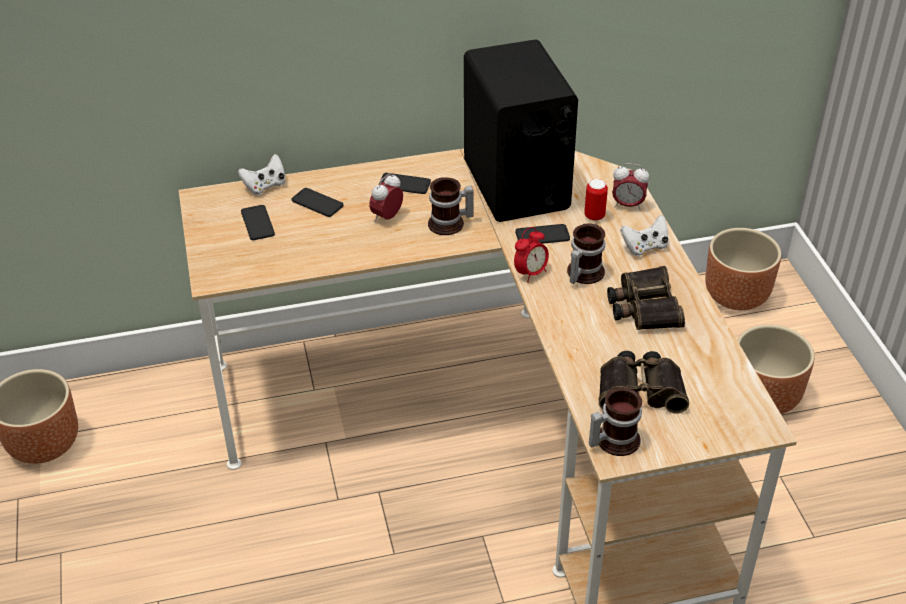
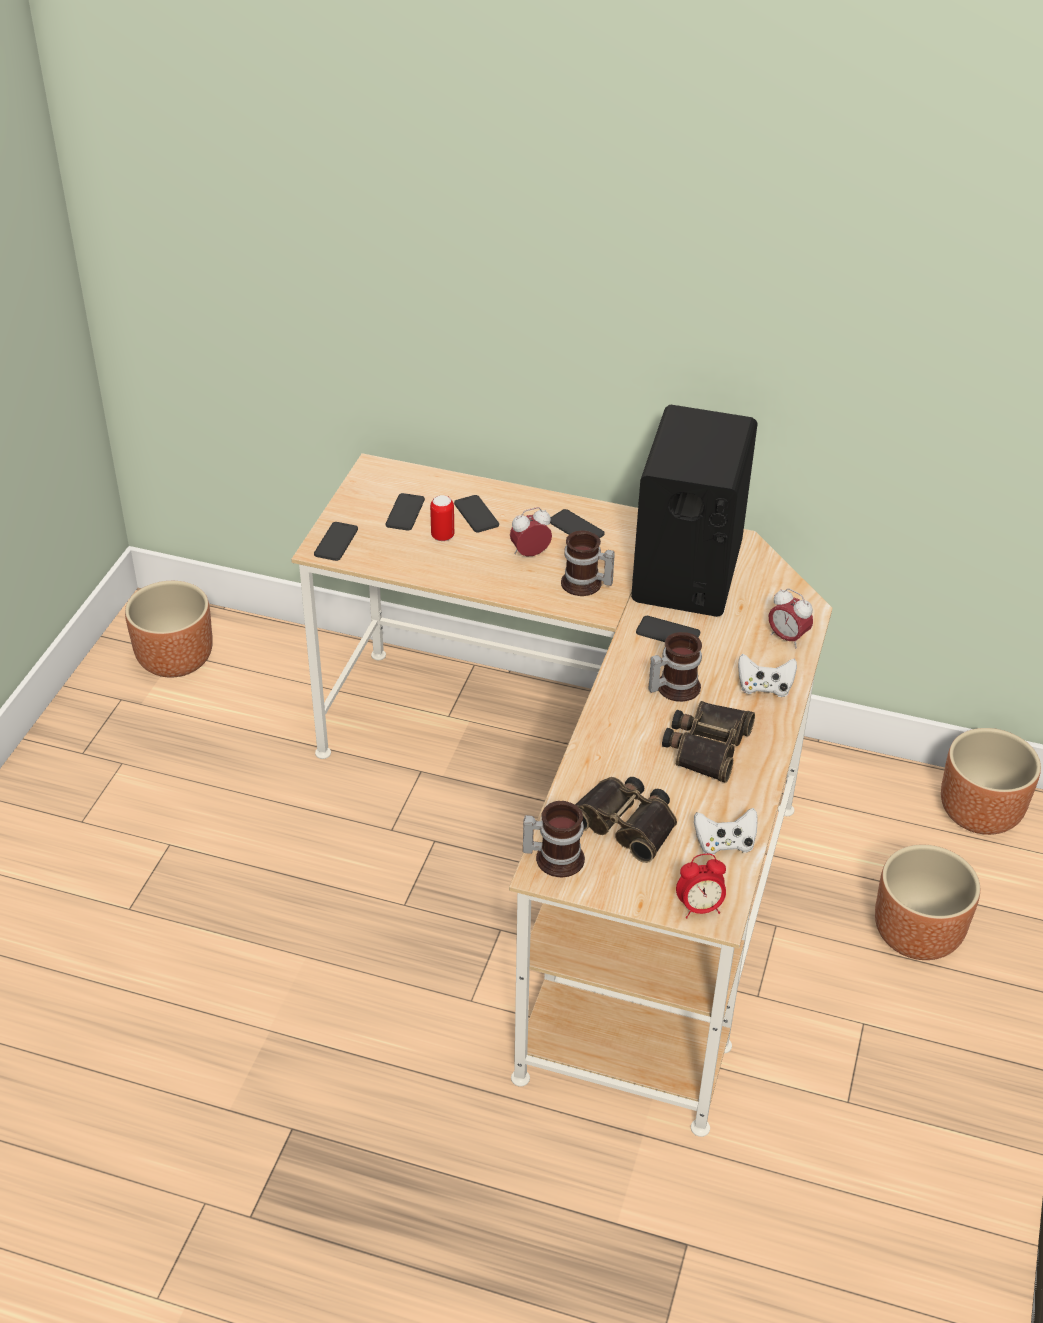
camera: 30 degrees right, 0 degrees up
(219, 268) = (336, 542): none -> phone
(265, 186) = (441, 479): white game controller -> white game controller (724, 844)
(530, 273) = (621, 665): alarm clock -> alarm clock (699, 907)
(594, 216) = (740, 635): can -> can (442, 536)

